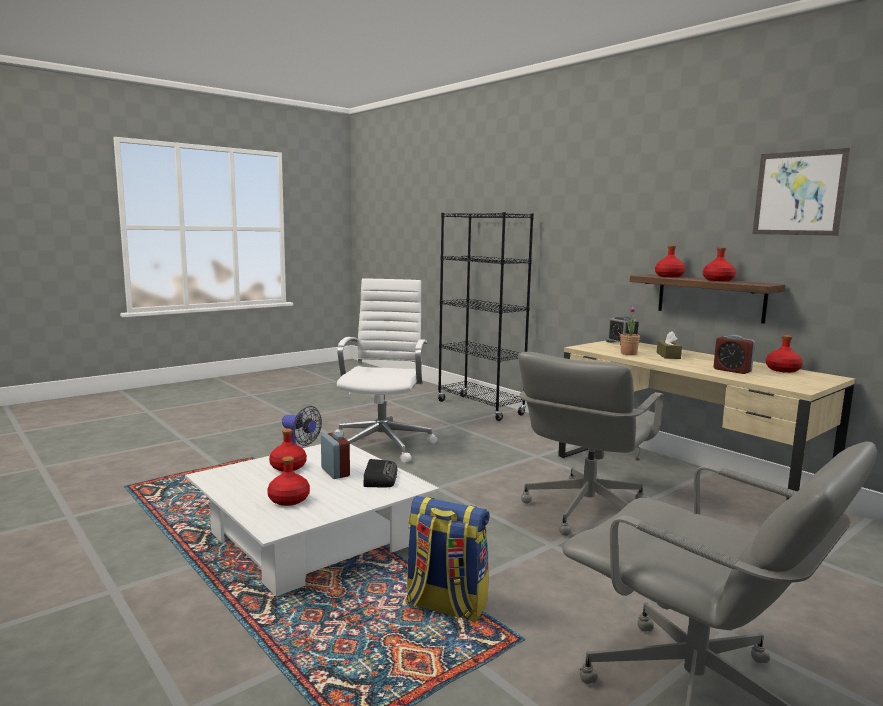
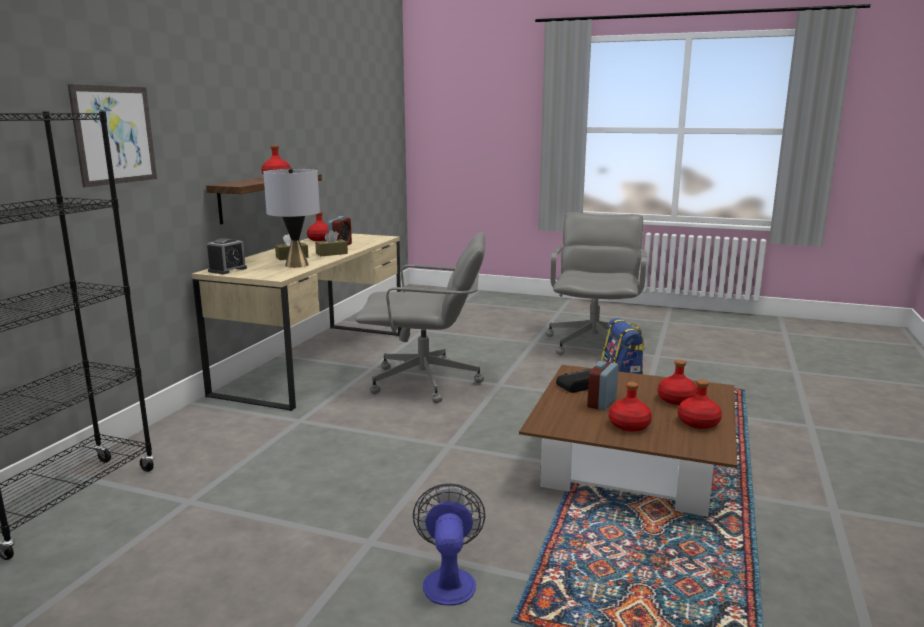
camera: 120 degrees left, 5 degrees up
(310, 539) = (631, 465): white coffee table -> brown coffee table
(383, 444) = (334, 525): white office chair -> none
(628, 353) = (296, 265): potted plant -> grey table lamp
(669, 276) = (242, 182): red bottle -> red bottle (698, 422)
(681, 364) = (331, 253): none -> brown tissue box
(798, 193) = (287, 95): picture -> picture (114, 135)

